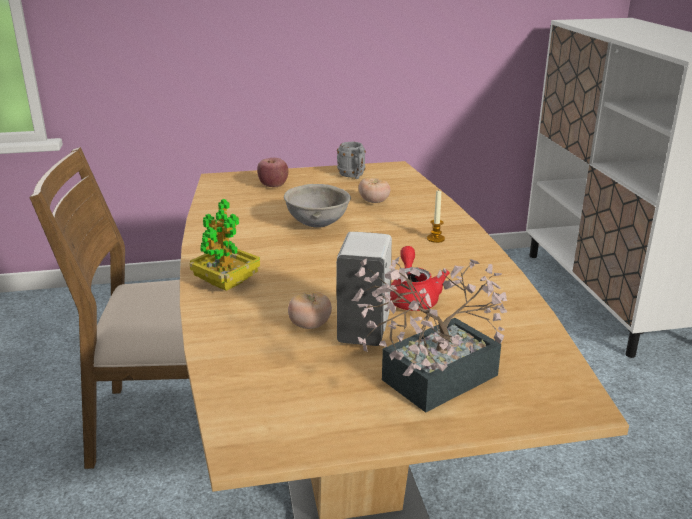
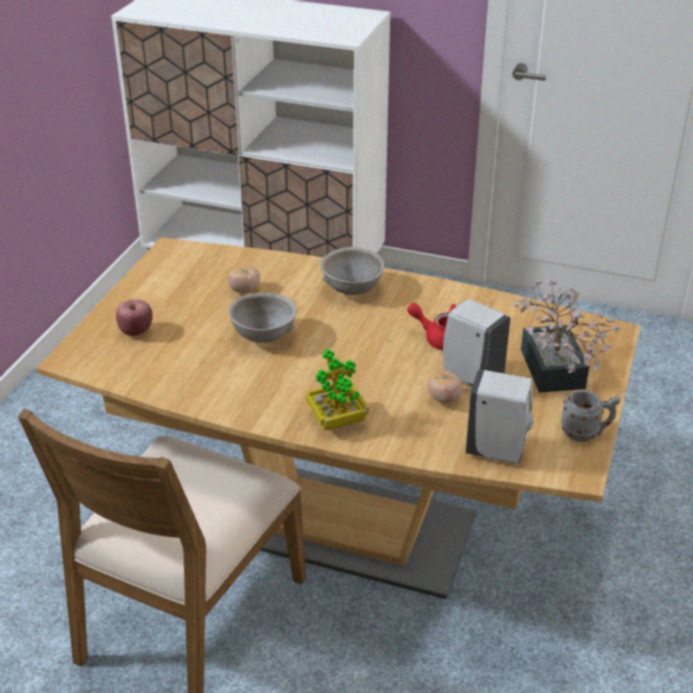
camera: 60 degrees left, 10 degrees up
(244, 380) = (498, 452): none -> white soap dispenser
(353, 176) = (167, 278): grey mug -> grey mug (586, 433)
(435, 239) = (353, 290): candle -> grey bowl

